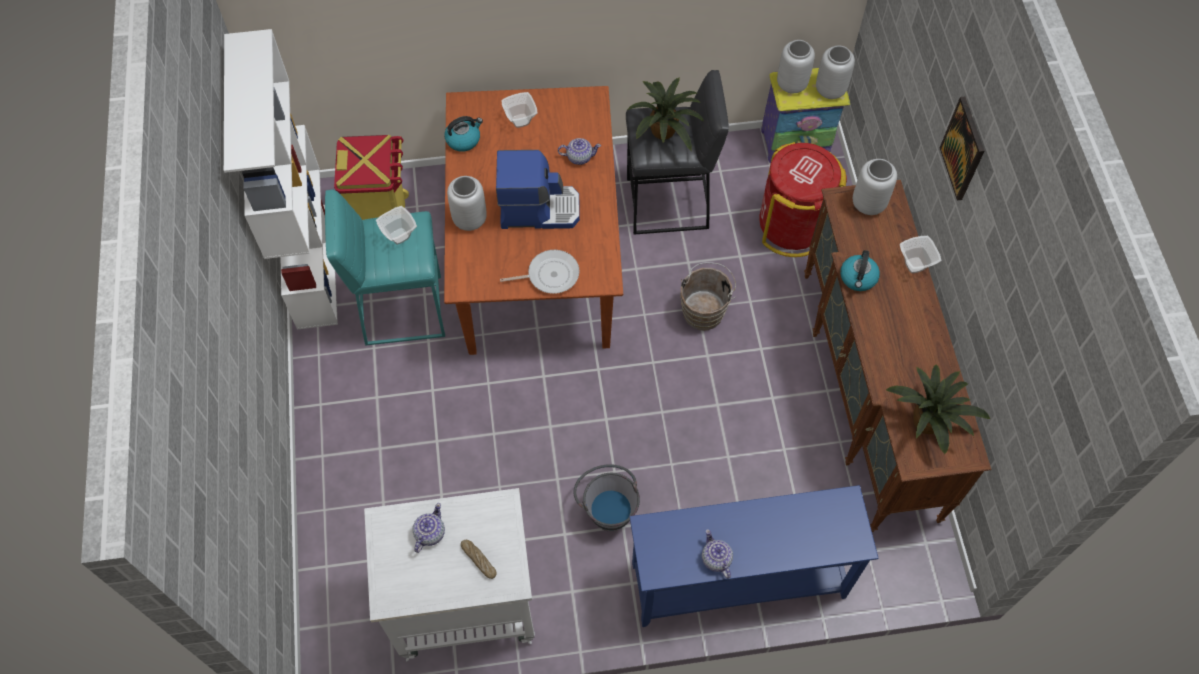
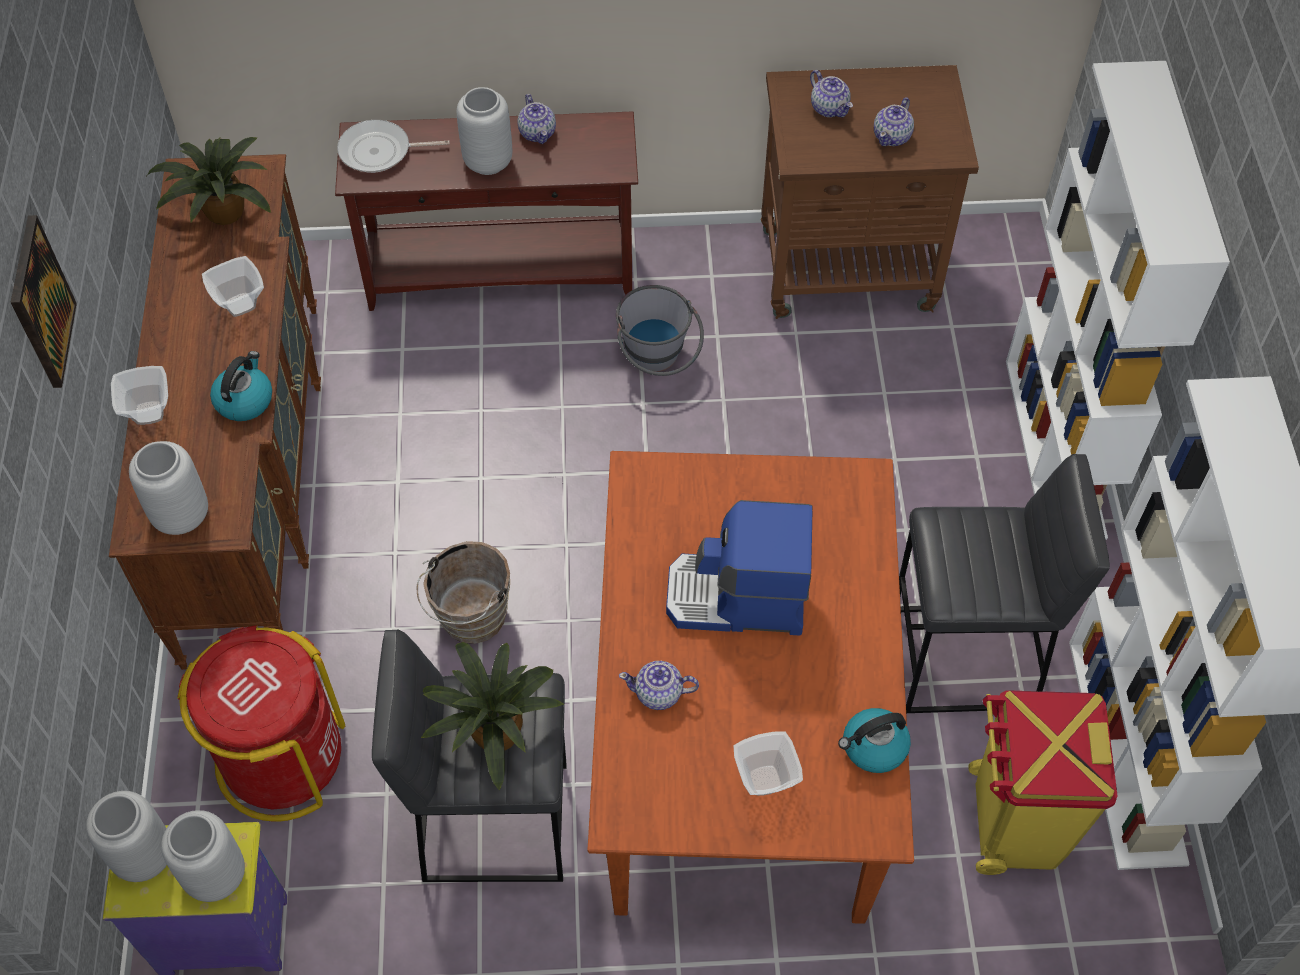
camera: 175 degrees left, 5 degrees down
(323, 458) = (1056, 448): none -> white bookcase
(398, 236) = (976, 567): bowl -> bowl (241, 305)
(401, 310) = (966, 658): turquoise stool -> grey stool
(463, 605) = (849, 271): white cart -> brown cart
(470, 219) = (855, 589): grey vase -> grey vase (487, 162)
(478, 560) = (830, 108): bread -> teapot
(550, 275) = (724, 486): frying pan -> frying pan (380, 152)
(737, 581) = (502, 272): blue console table -> brown console table

